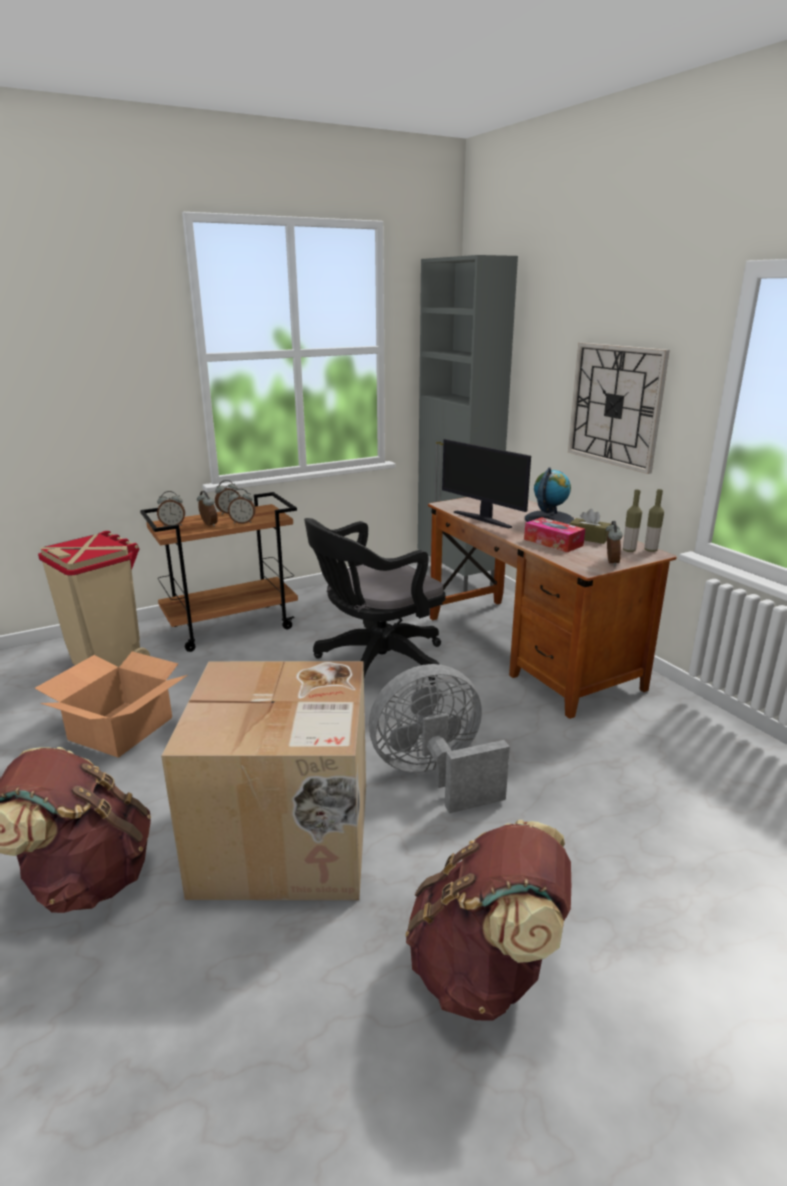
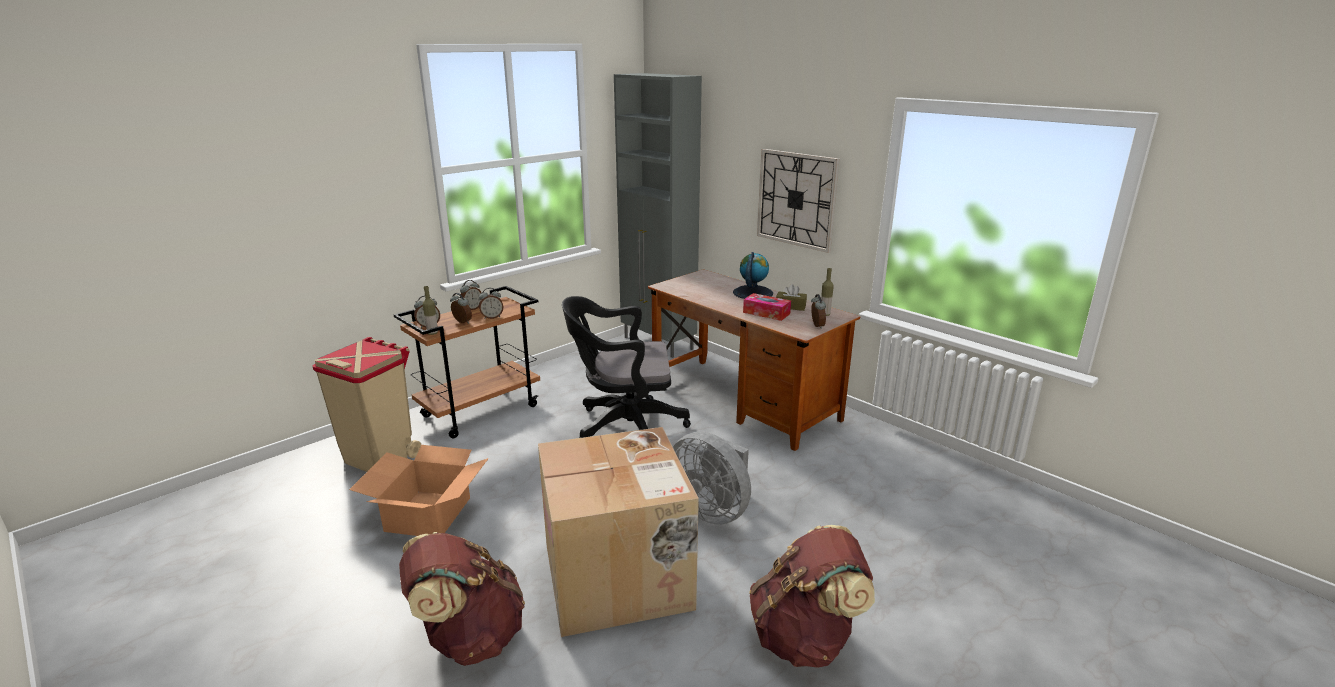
camera: 15 degrees left, 0 degrees up
(375, 663) = (624, 427): black office chair -> black office chair turned 45 degrees clockwise
(434, 775) = (712, 510): grey fan -> grey fan turned 105 degrees counterclockwise
(483, 519) = (701, 297): monitor -> none
(650, 550) = (840, 313): bottle -> bottle (432, 333)

